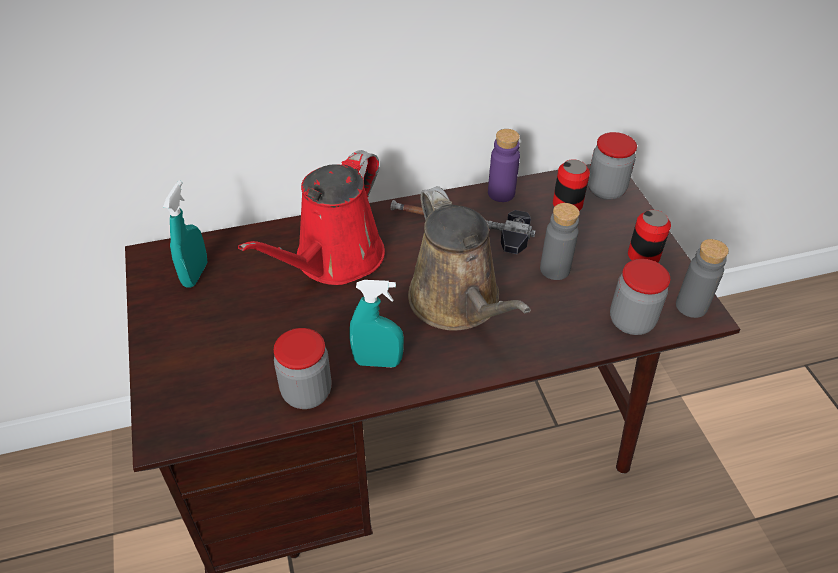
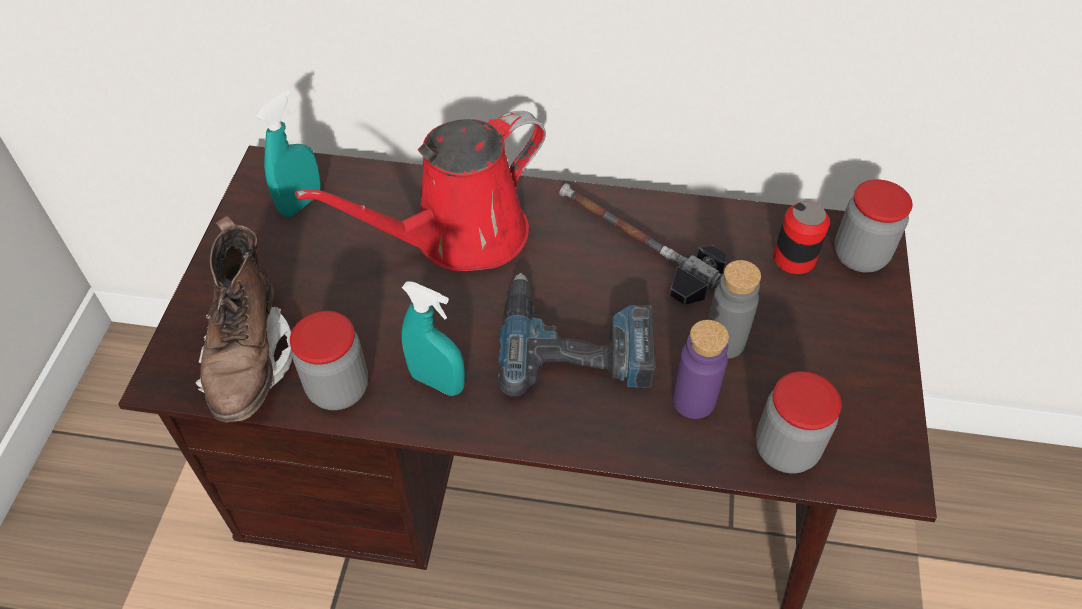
camera: 25 degrees right, 5 degrees up
(224, 397) = (249, 360): none -> brown boot
(458, 303) = (575, 343): brown watering can -> power drill
(501, 193) = (714, 216): purple bottle -> purple bottle (693, 400)
(643, 255) = (857, 365): can -> none
(691, 306) = (883, 459): grey bottle -> none

